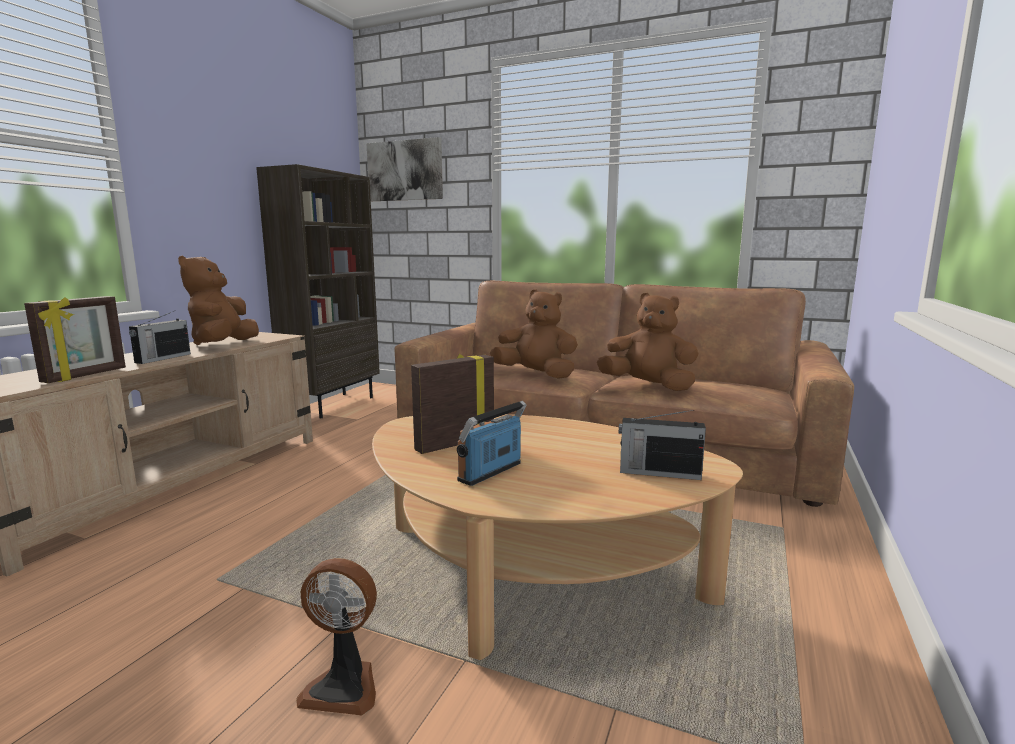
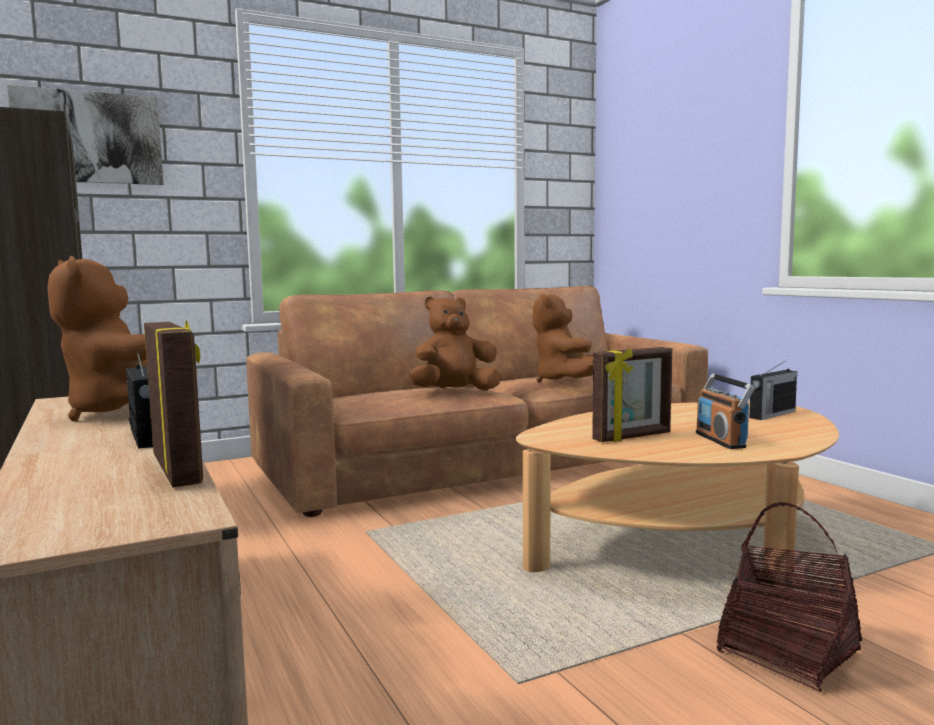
camera: 50 degrees left, 5 degrees down
(344, 686) = (787, 652): fan -> basket
(454, 444) = (633, 437): picture frame -> picture frame turned 120 degrees counterclockwise
(648, 386) = (563, 381): brown plush toy -> brown plush toy turned 75 degrees counterclockwise

